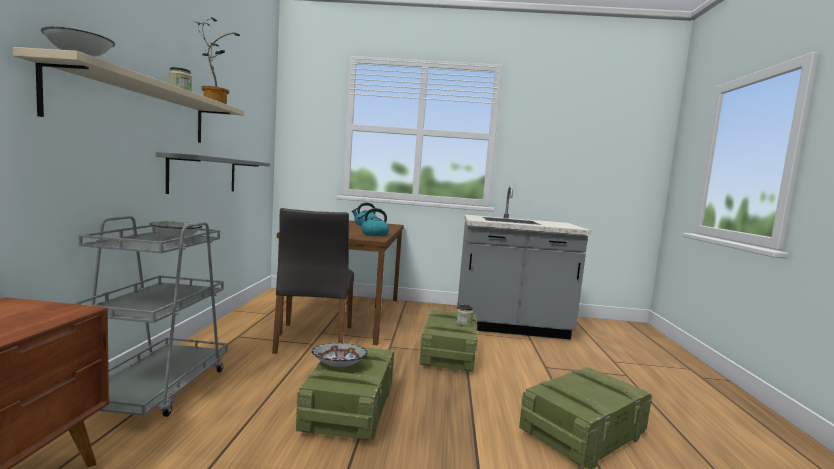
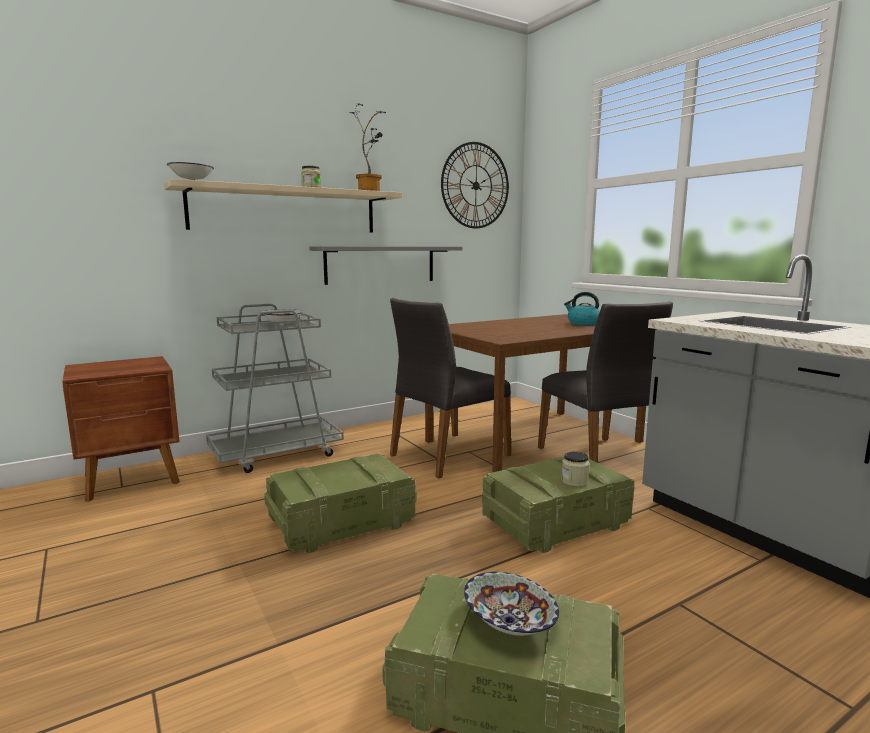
camera: 55 degrees right, 5 degrees up
(256, 111) = (475, 185): none -> wall clock
(338, 366) = (331, 471): bowl -> bowl (508, 625)
(374, 234) = (527, 335): kettle -> none
(397, 315) = (599, 458): none -> grey chair

